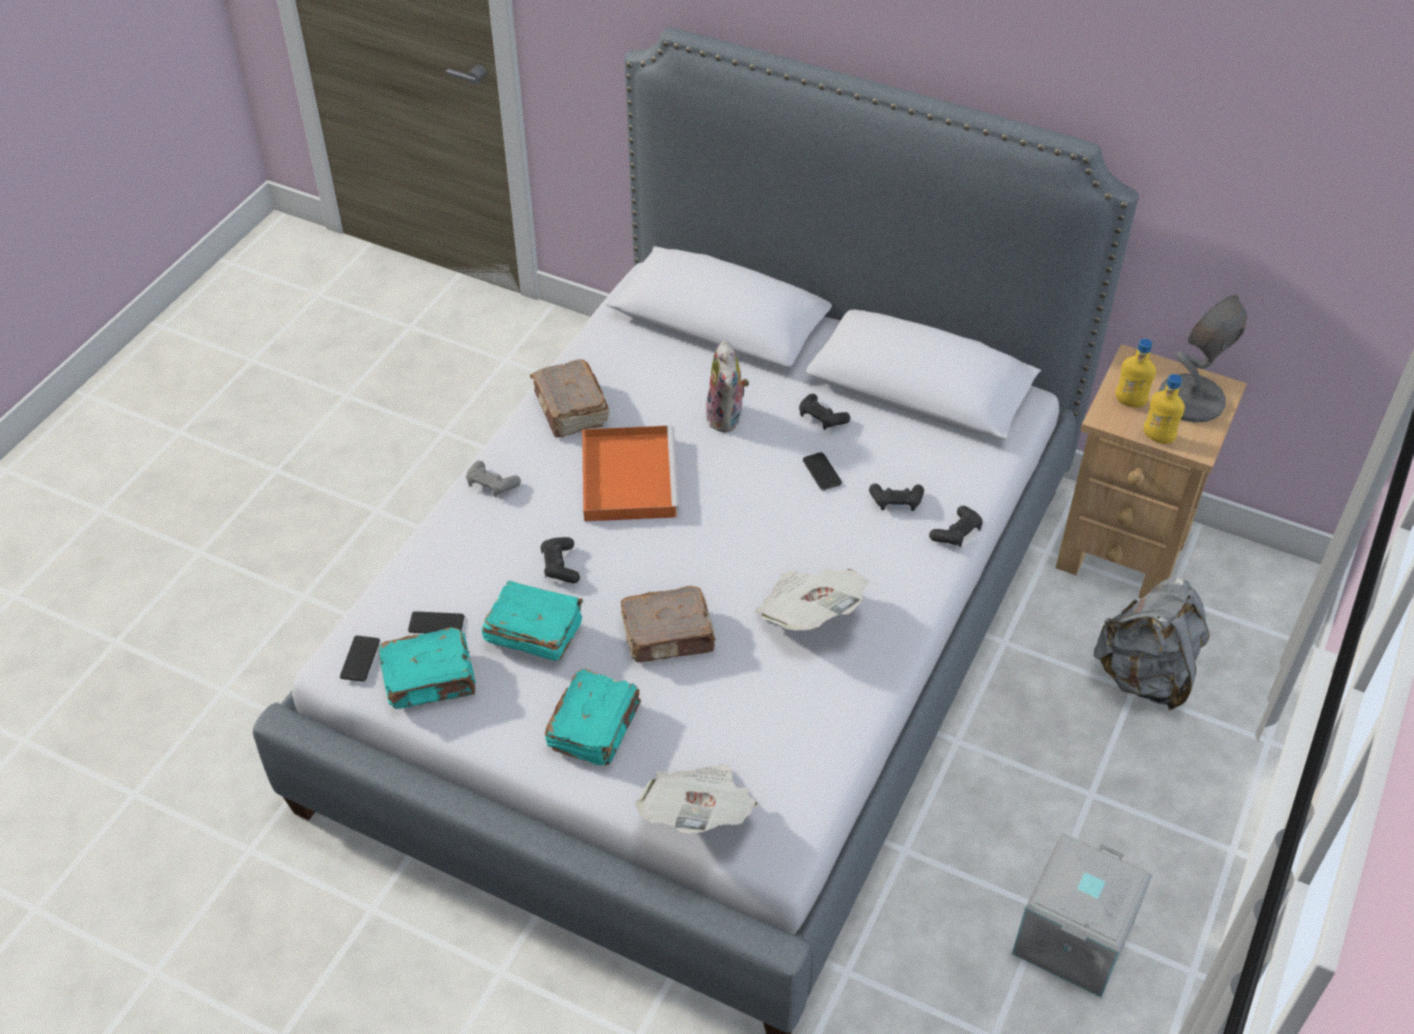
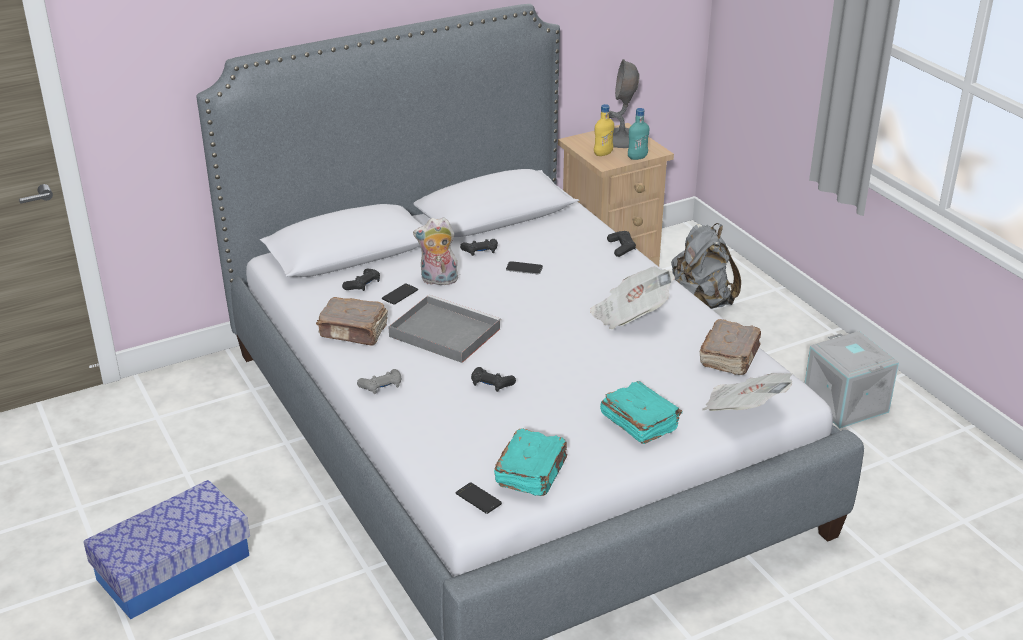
camera: 55 degrees left, 15 degrees down
(316, 506) = (173, 567): none -> storage box
(436, 624) = (485, 452): phone -> phone (400, 294)
(533, 631) = (536, 415): turquoise book -> none
(627, 475) = (442, 332): orange tray -> grey tray
(669, 636) = (594, 369): brown book -> brown book (730, 357)
(727, 417) = (438, 281): plush toy -> plush toy turned 150 degrees clockwise
(896, 501) = (576, 255): black game controller -> black game controller (363, 285)
(1158, 437) = (637, 157): yellow bottle -> turquoise bottle

